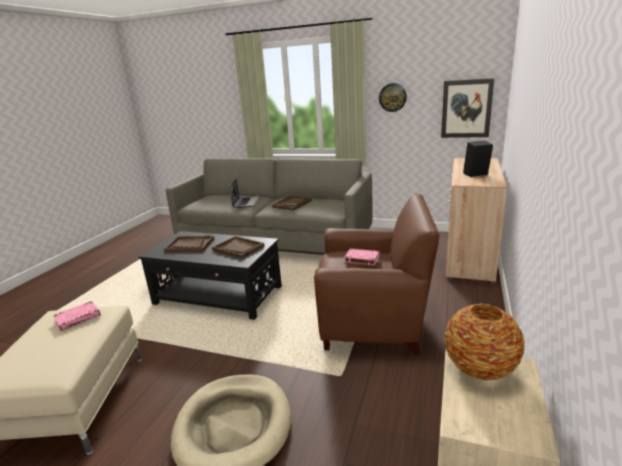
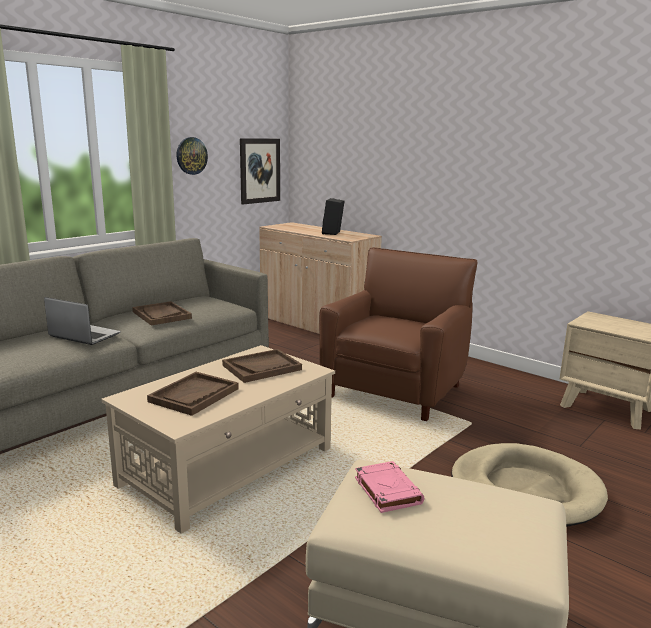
camera: 70 degrees left, 5 degrees down
(218, 295) = (229, 466): black coffee table -> beige coffee table
(361, 259) = (385, 322): pink book -> none
(480, 369) = (596, 322): vase -> none

